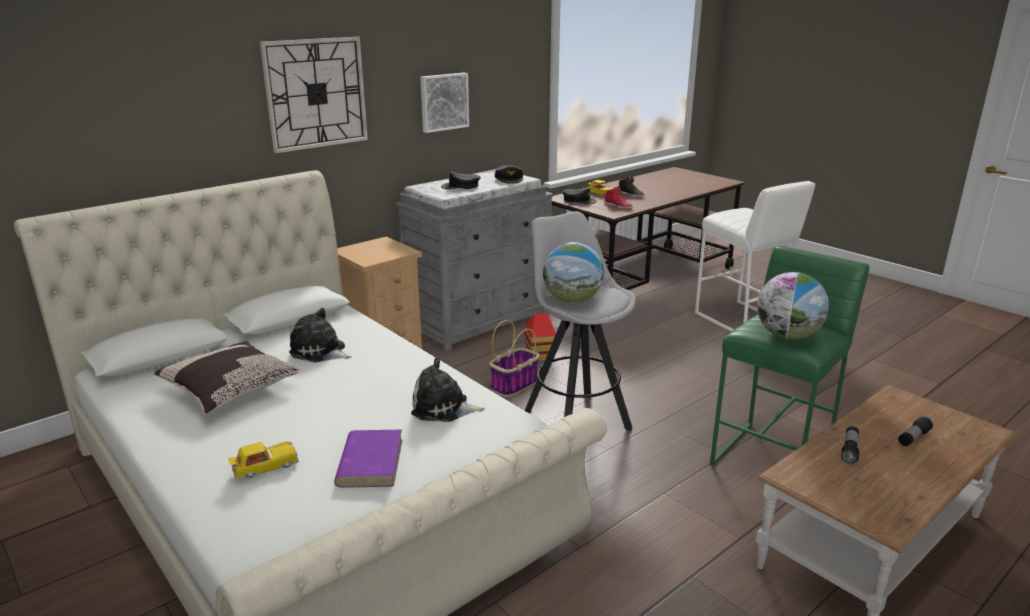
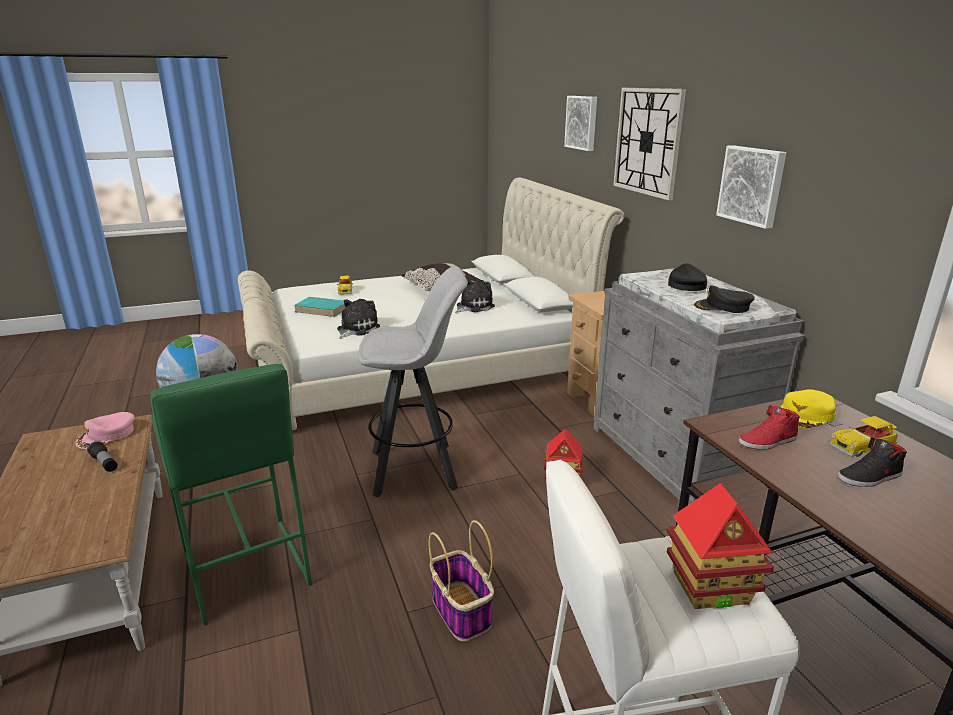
camera: 110 degrees right, 0 degrees up
(171, 95) = (582, 122): none -> picture
(370, 462) = (323, 309): purple book -> turquoise book
(514, 384) = (503, 452): basket -> basket (462, 611)
(572, 300) = (395, 335): globe -> none
(579, 200) = (805, 415): black cap -> yellow cap
(746, 212) = (710, 587): none -> toy house
(822, 478) = (107, 435): none -> pink cap
(913, 438) = (56, 508): flashlight -> none

